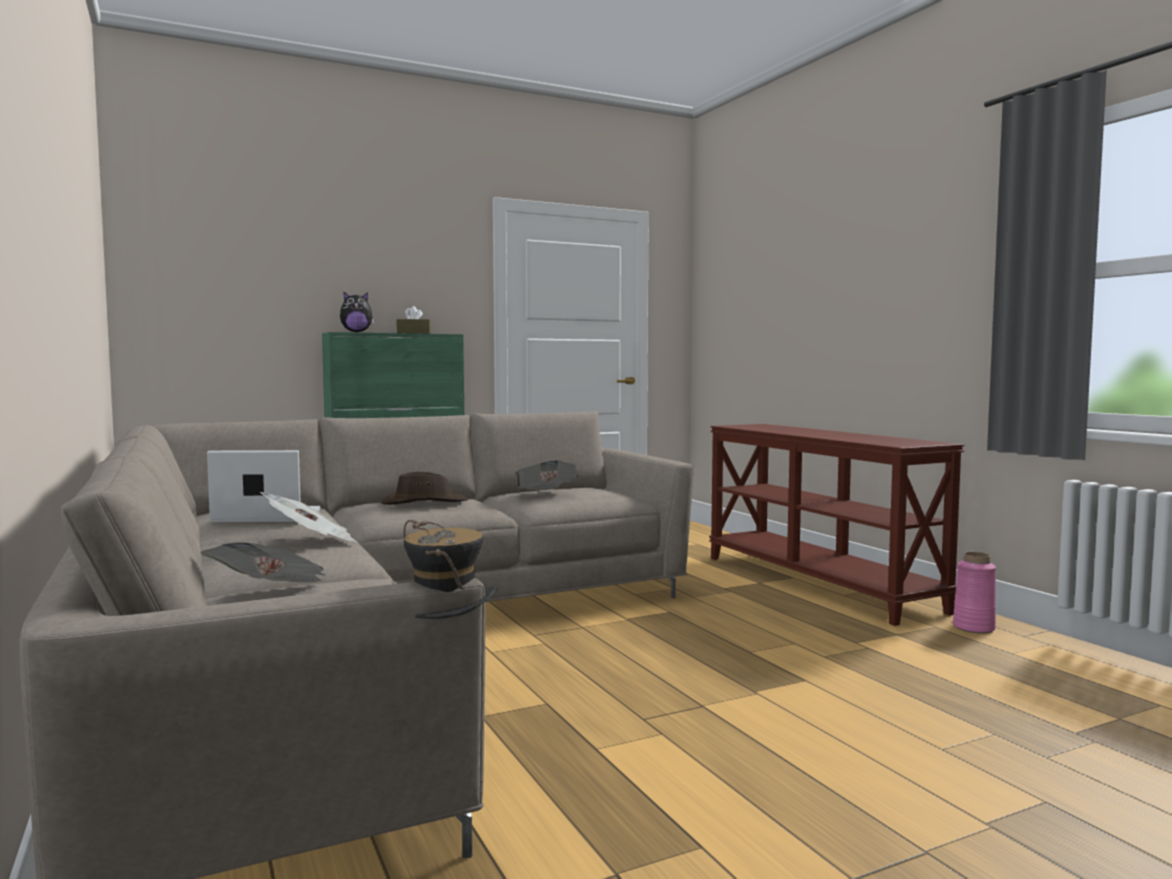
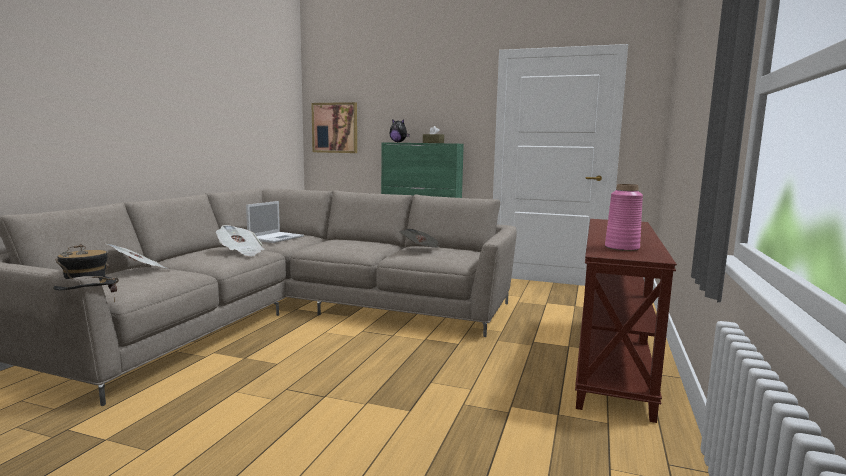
camera: 45 degrees right, 5 degrees up
(192, 304) = (335, 128): none -> picture
(265, 516) = (276, 238): laptop -> laptop turned 75 degrees clockwise
(424, 502) = (352, 243): brown hat -> none
(974, 628) = (640, 438): pink vase -> pink vase (621, 248)

